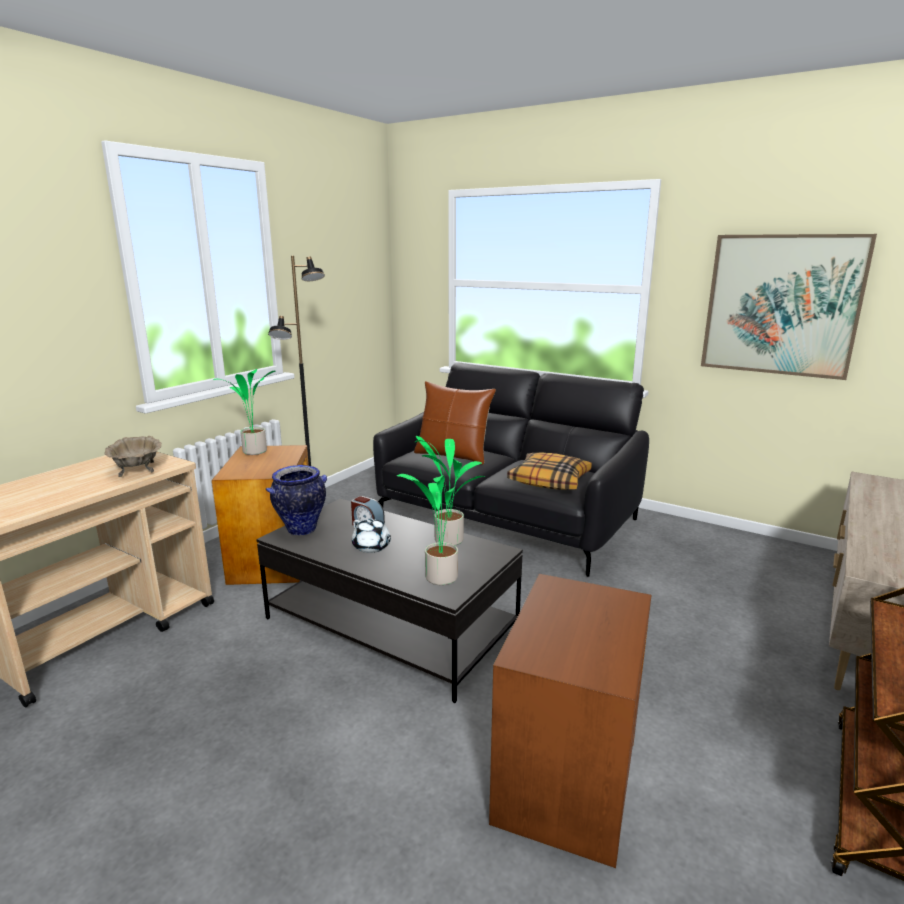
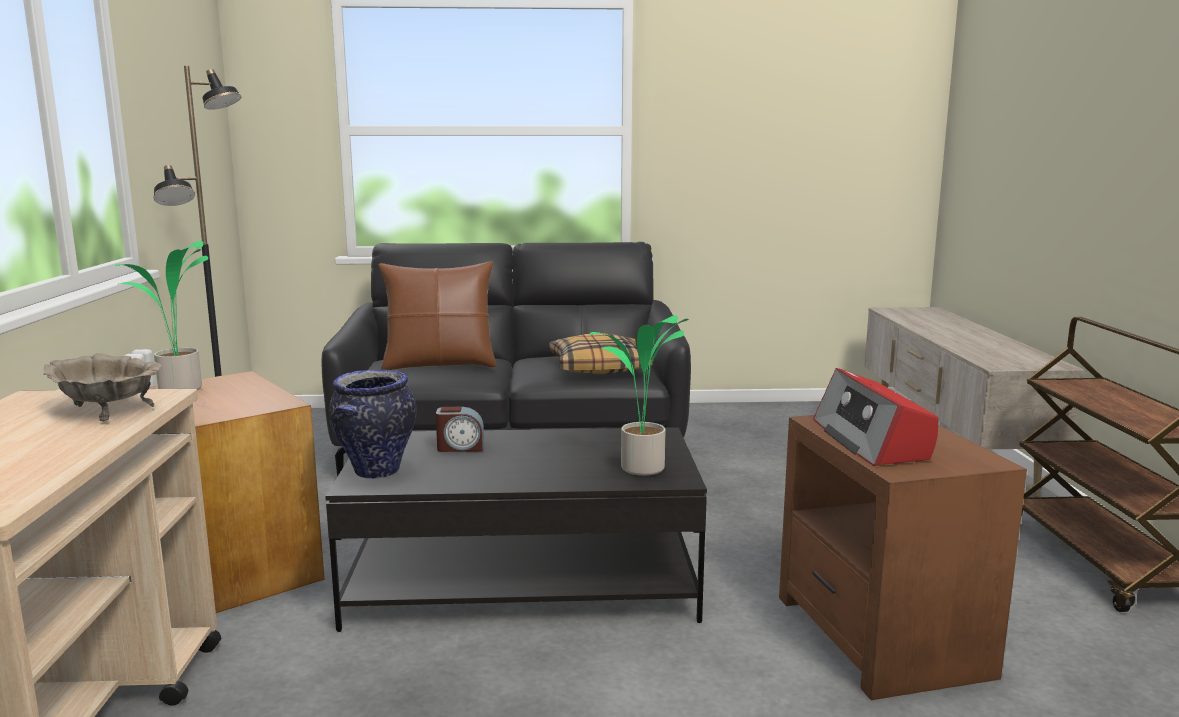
camera: 35 degrees left, 5 degrees down
(372, 547) = (508, 464): white teapot -> none
(447, 539) = (584, 437): potted plant -> none
(556, 619) = (871, 440): none -> radio
(781, 305) = (774, 141): picture -> none

